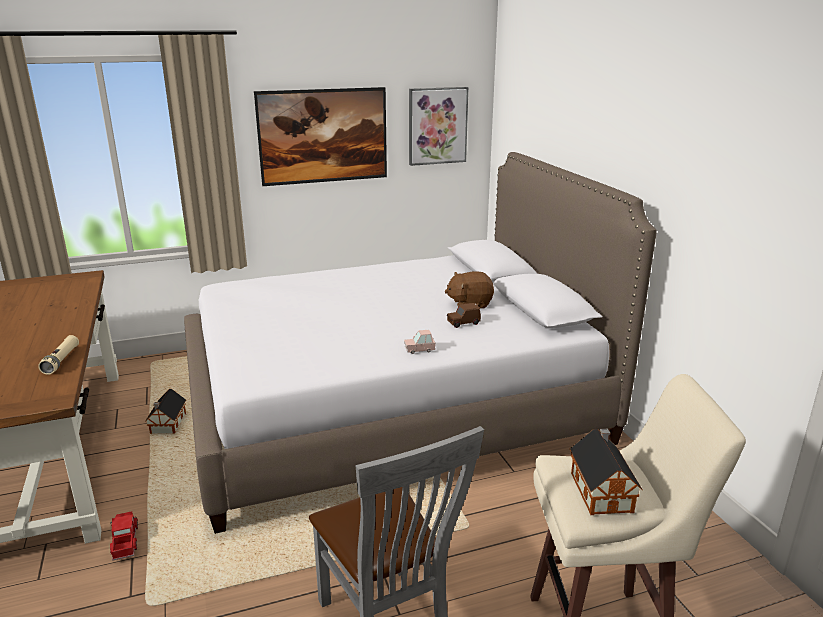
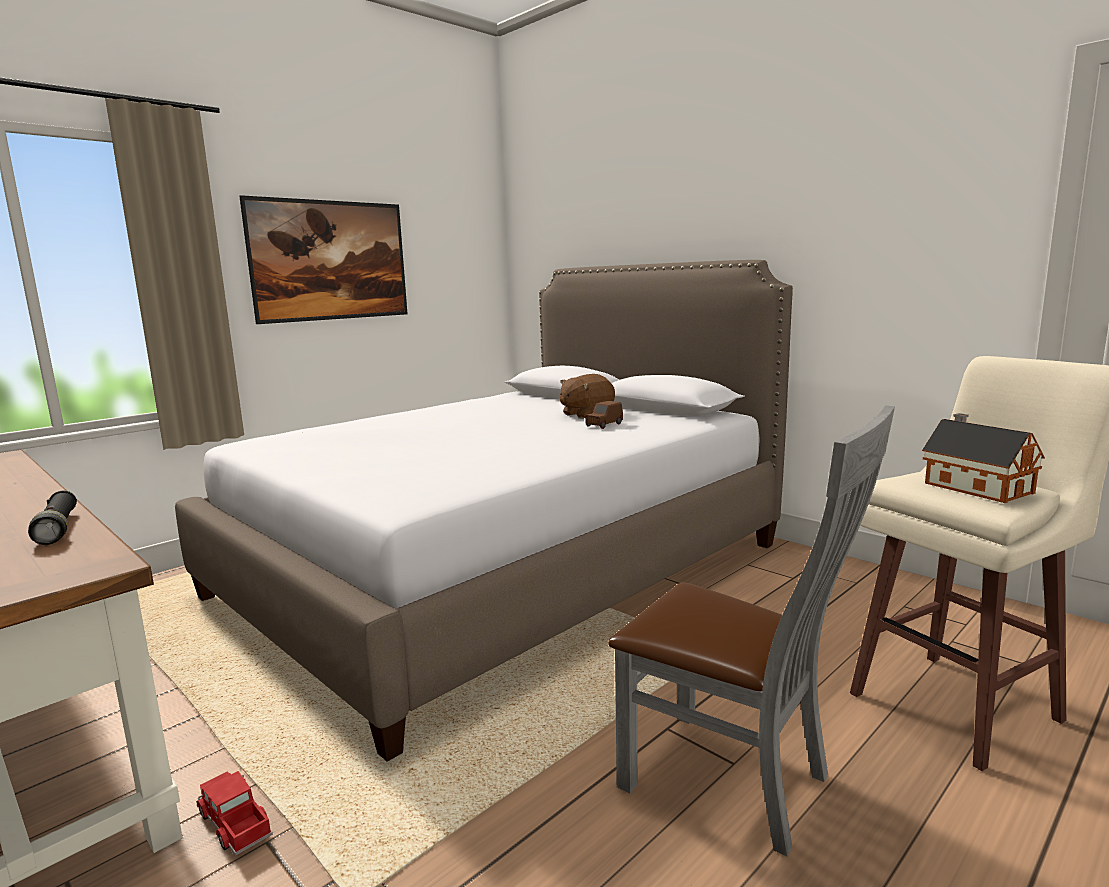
camera: 25 degrees left, 10 degrees down
(61, 361) = (58, 529): beige flashlight -> black flashlight
(167, 425) = (191, 659): toy house -> none
(419, 350) = (590, 447): pink toy car -> none
(437, 126) = (455, 255): picture -> none

